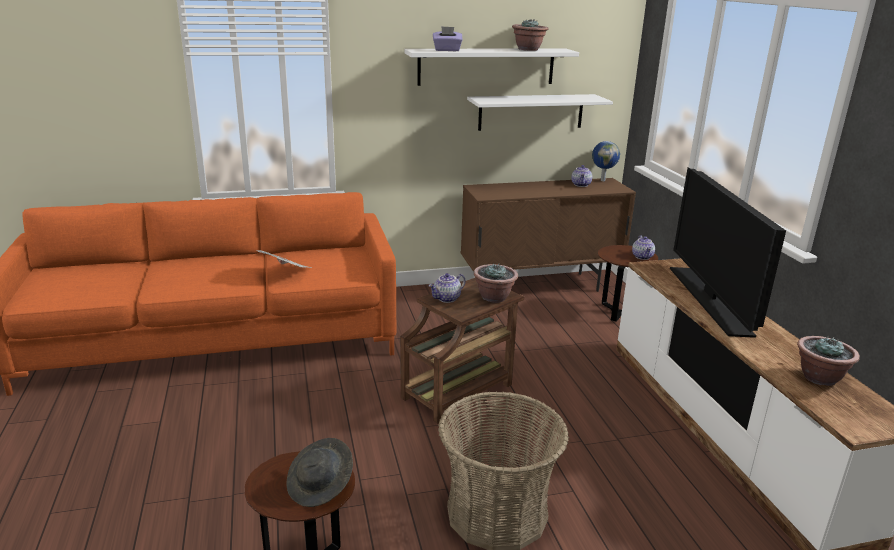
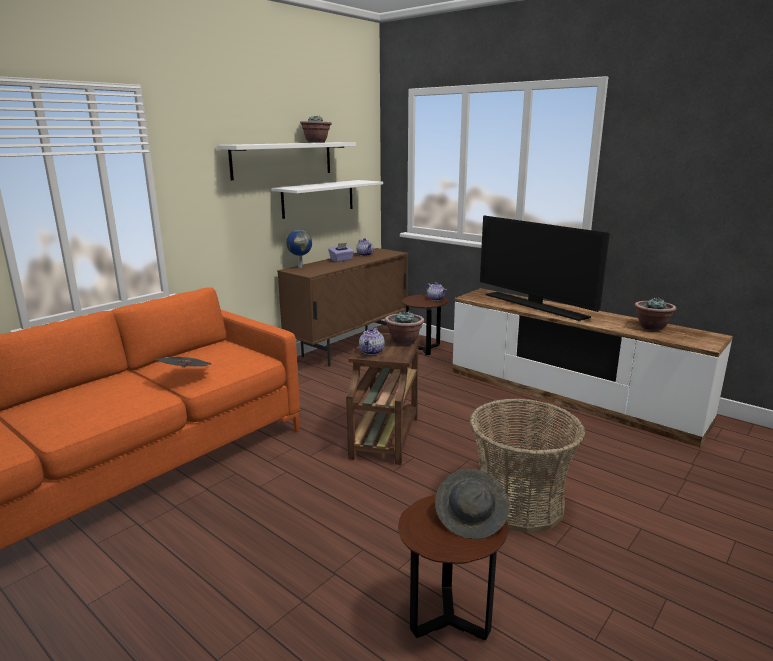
camera: 35 degrees left, 5 degrees down
(447, 50) = (259, 144): purple tissue box -> purple tissue box (341, 260)
(602, 180) = (374, 250): globe -> globe (300, 267)

